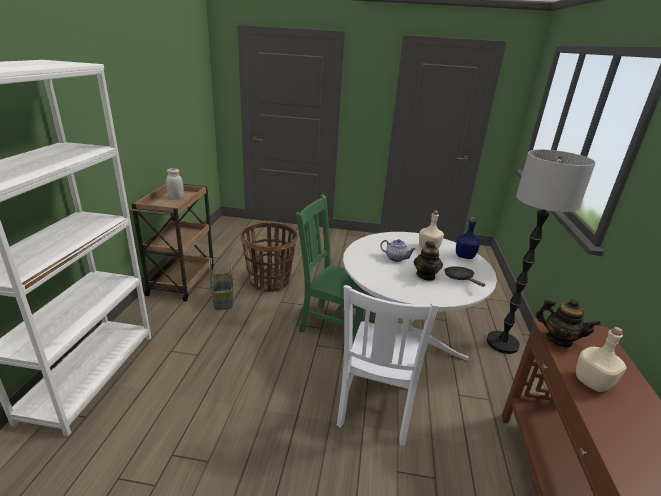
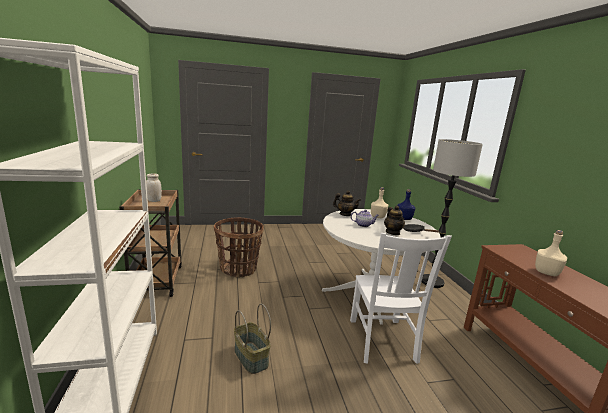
camera: 20 degrees left, 10 degrees down
(222, 299) = (206, 289): basket -> basket (250, 357)
(334, 325) = (312, 291): green chair -> none
(559, 339) = (507, 254): teapot -> teapot (345, 214)

